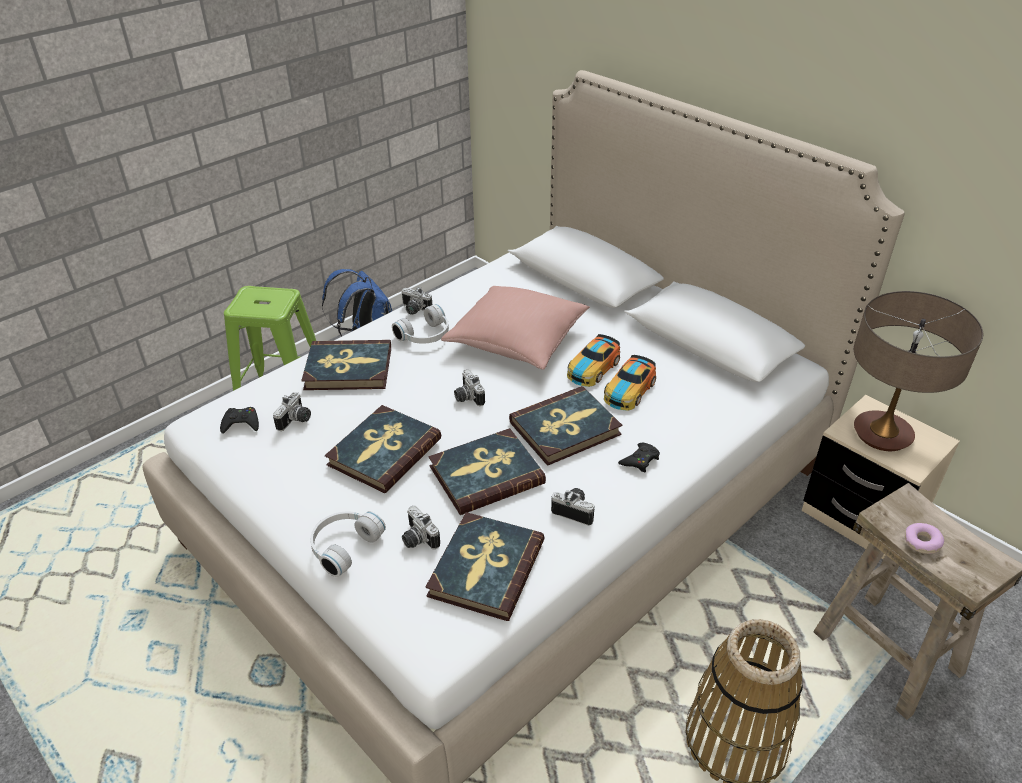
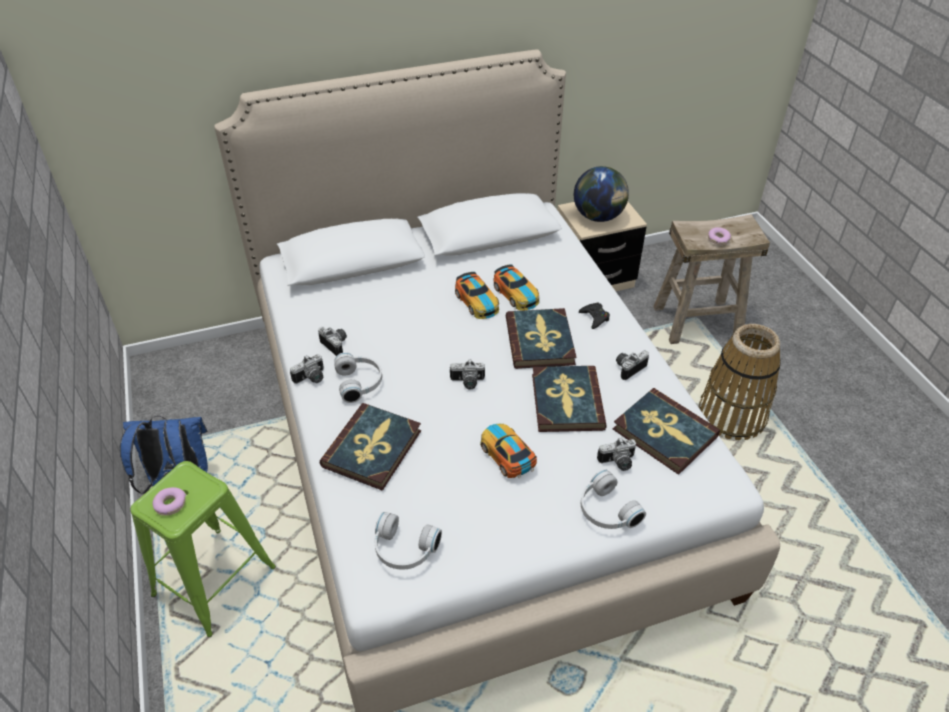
camera: 65 degrees left, 5 degrees up
(241, 423) = (403, 550): black game controller -> white headphones
(253, 301) = (170, 504): none -> donut
(296, 420) = (428, 505): camera -> camera (337, 344)
(384, 452) = (507, 454): book -> toy car
(517, 340) = (410, 329): pink pillow -> none
(882, 434) = (598, 216): table lamp -> globe

